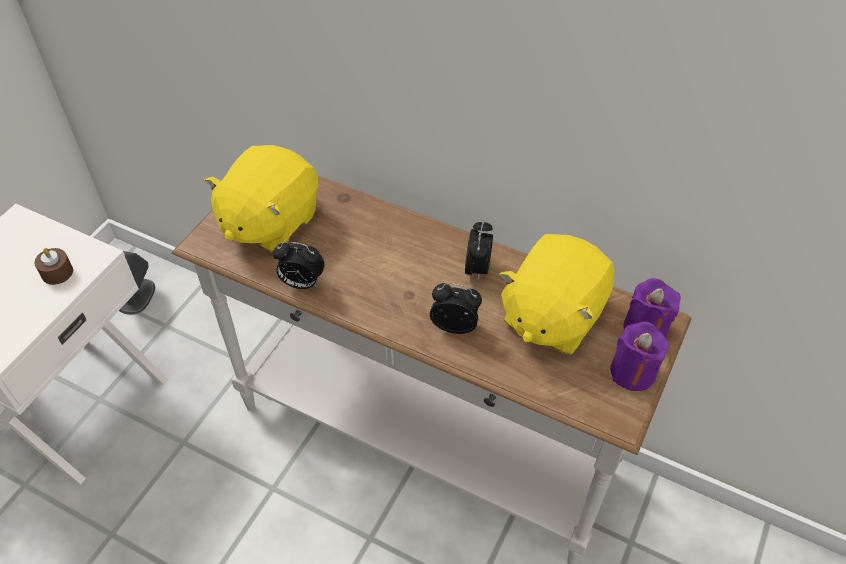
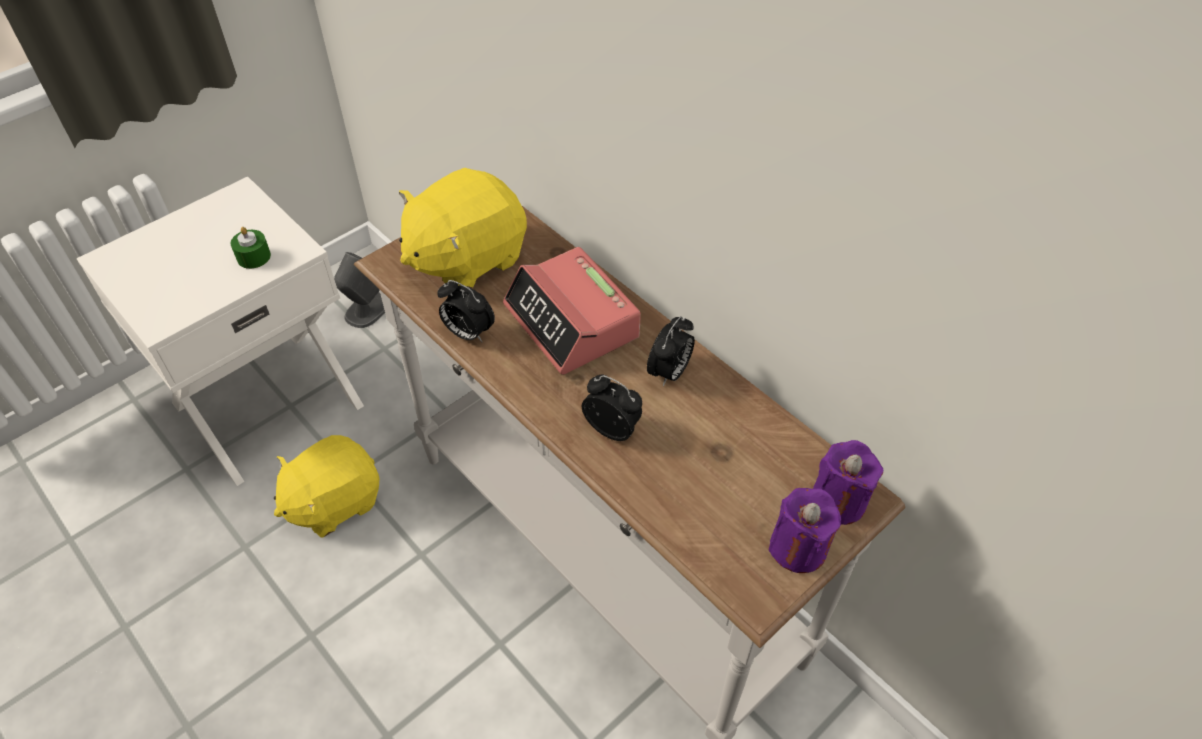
camera: 20 degrees right, 0 degrees up
(57, 272) = (253, 257): brown candle -> green candle
(382, 250) = (572, 322): none -> alarm clock
(551, 316) = (730, 452): yellow plush toy -> yellow plush toy (334, 501)

